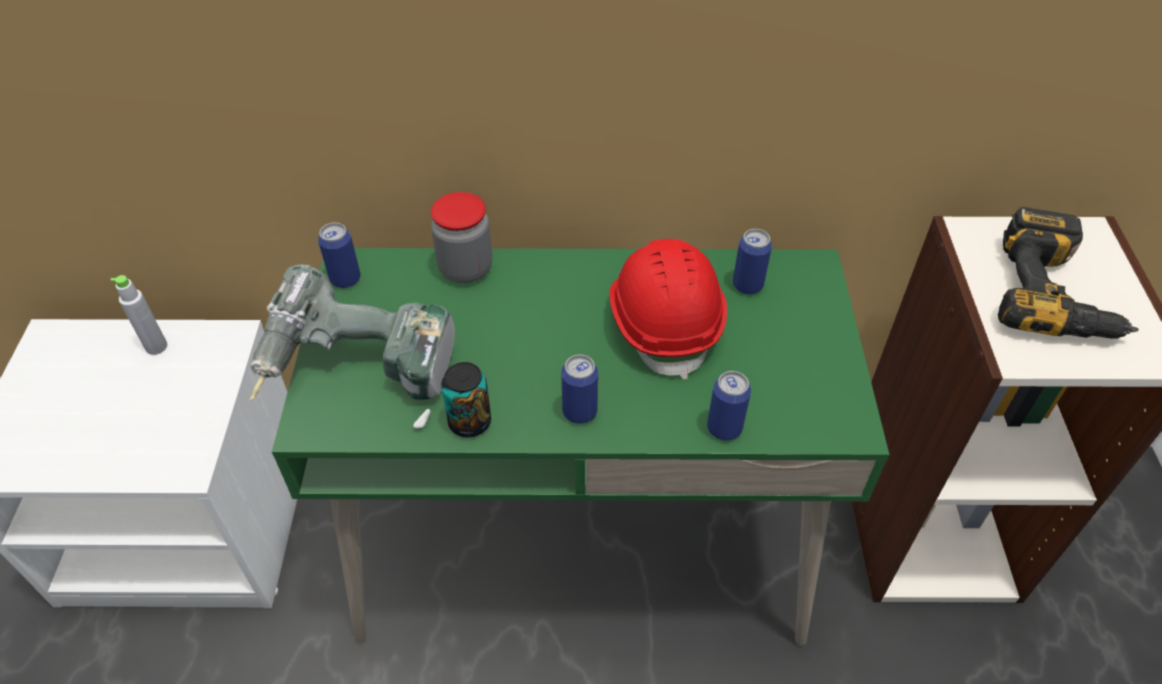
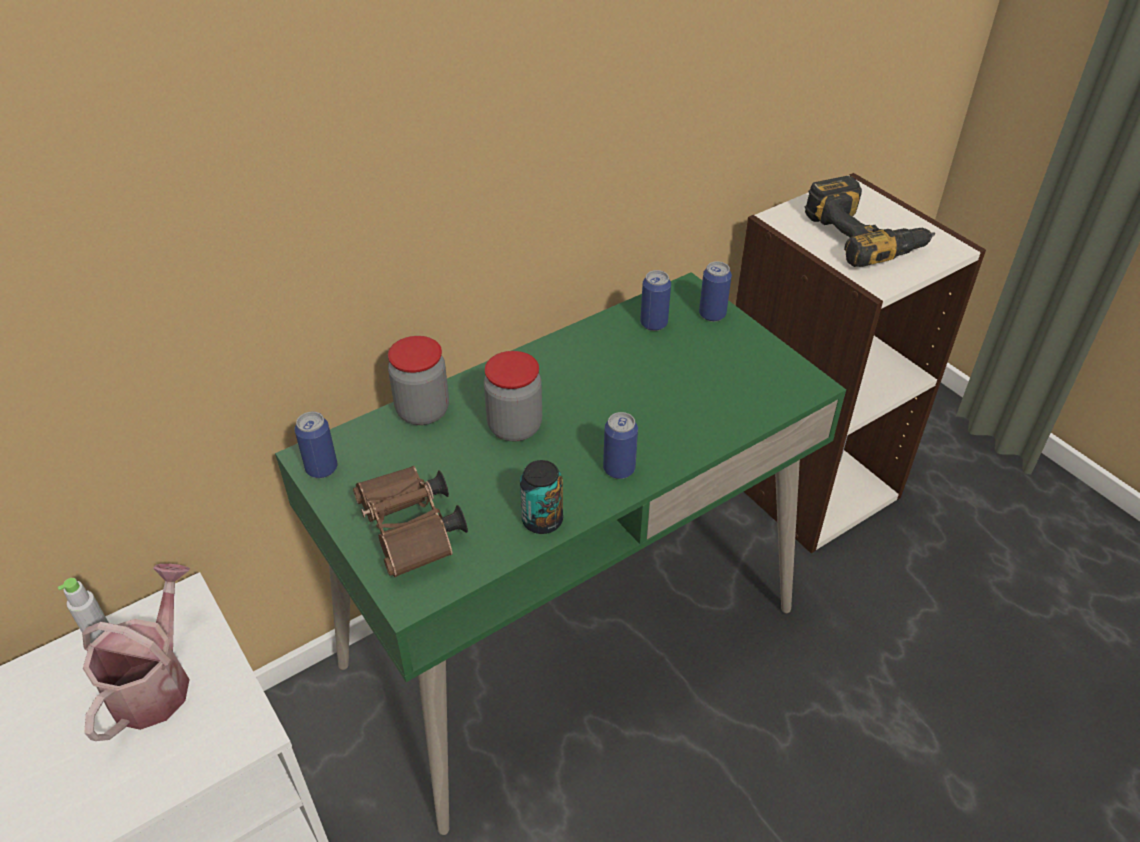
camera: 35 degrees left, 5 degrees down
(164, 389) = (155, 681): none -> watering can
(359, 374) = (412, 534): power drill -> brown binoculars
(527, 322) = (515, 427): none -> jar
(664, 322) = (619, 376): red hard hat -> none
(724, 428) = (729, 427): can -> can (712, 314)

